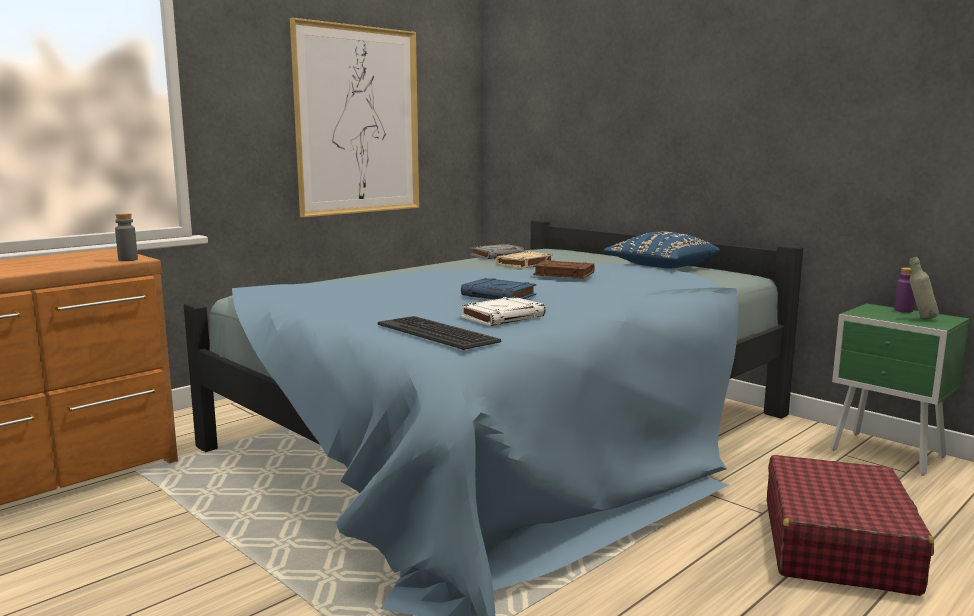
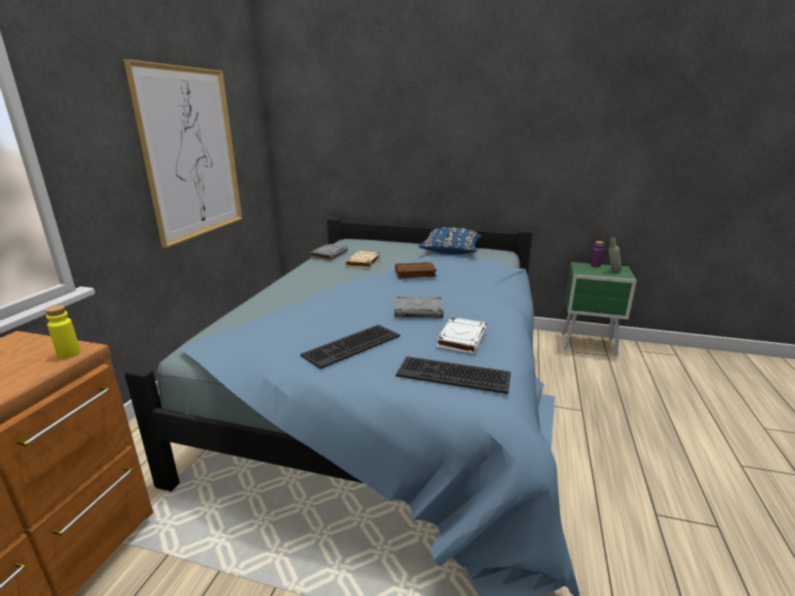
camera: 30 degrees left, 10 degrees up
(128, 260) = (69, 353): grey bottle -> yellow bottle
(378, 305) = (351, 346): none -> keyboard
(499, 295) = (419, 311): blue book -> grey book
(837, 545) = (634, 422): red suitcase -> none

